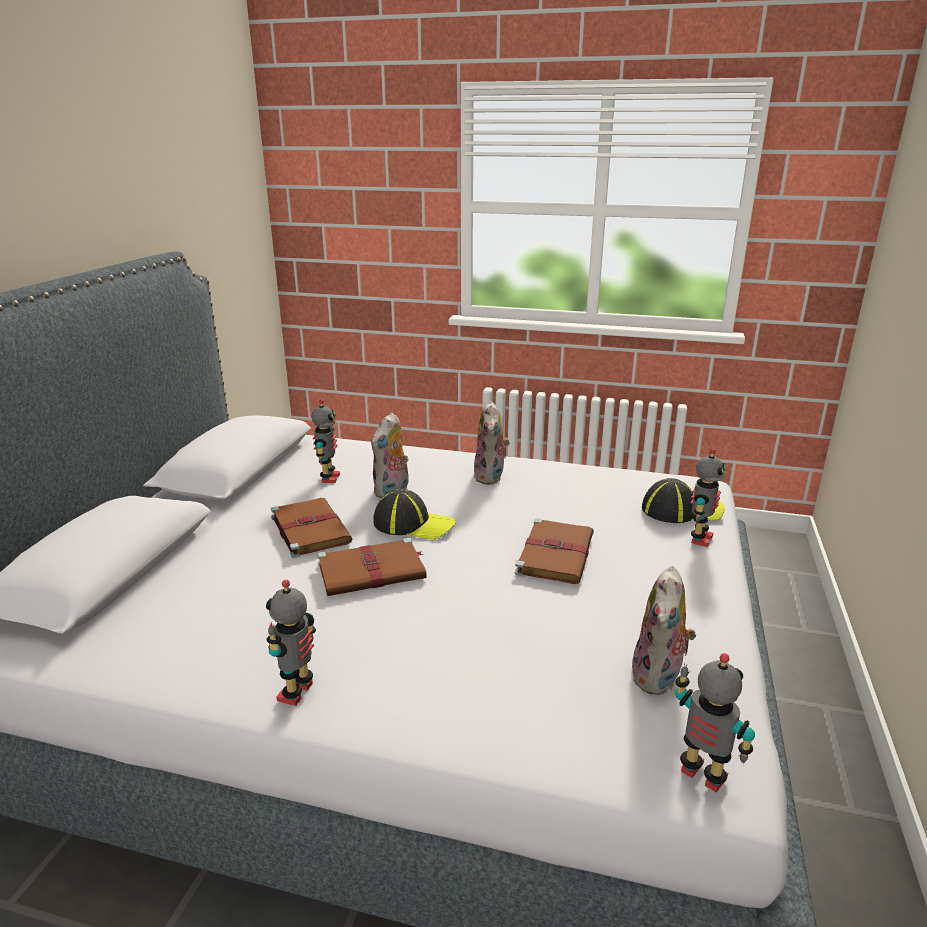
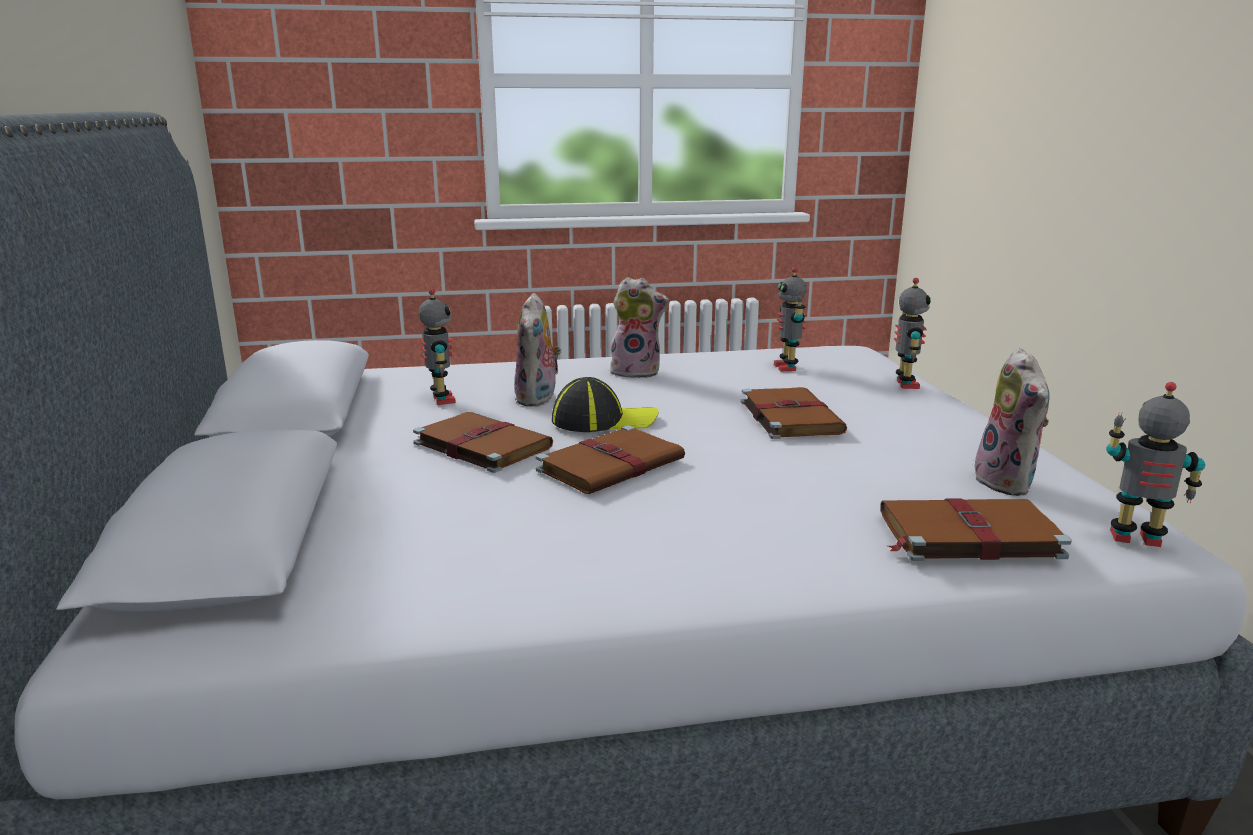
camera: 25 degrees left, 5 degrees down
(298, 693) = (668, 582): toy robot -> toy robot (787, 367)
(491, 477) = (637, 372): plush toy -> plush toy turned 60 degrees counterclockwise
(552, 722) = (966, 535): none -> brown book
(681, 510) = (860, 368): cap -> none

